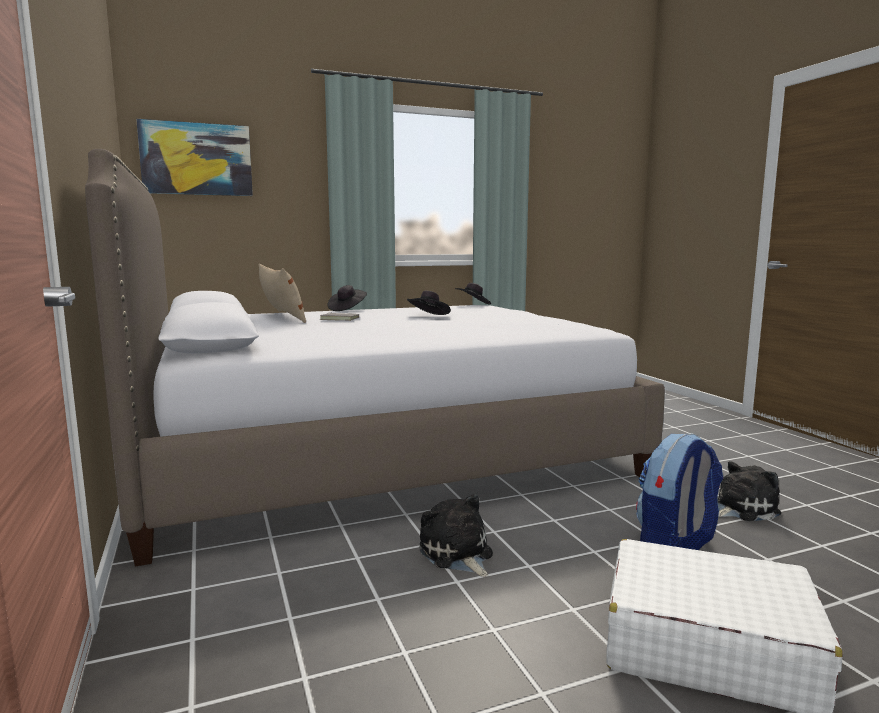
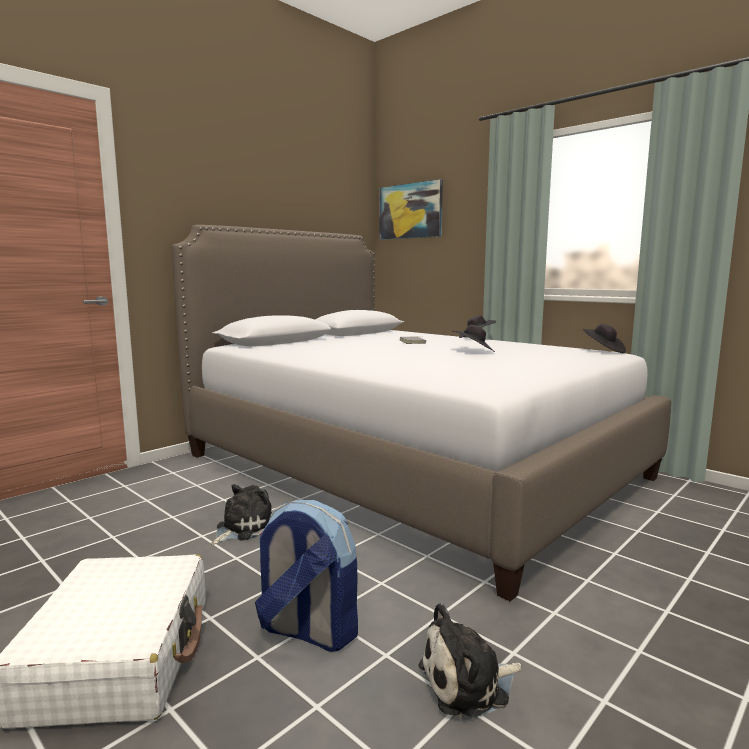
camera: 65 degrees right, 0 degrees up
(281, 317) = (401, 336): beige pillow -> none
(740, 509) = (468, 683): plush toy -> plush toy turned 120 degrees clockwise

